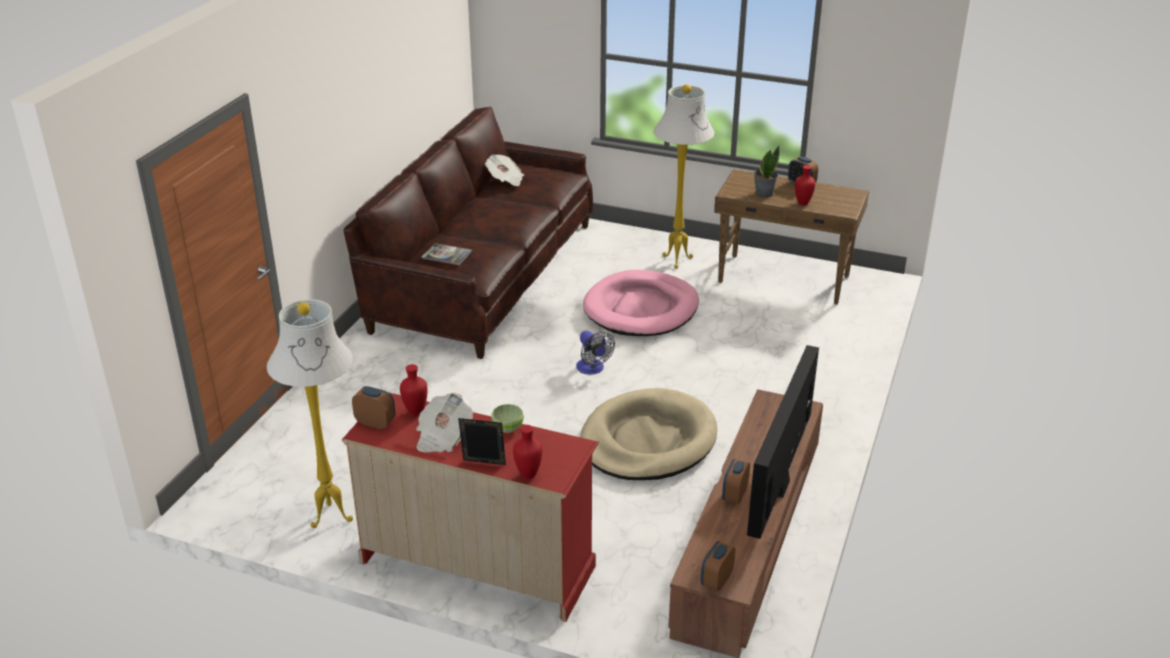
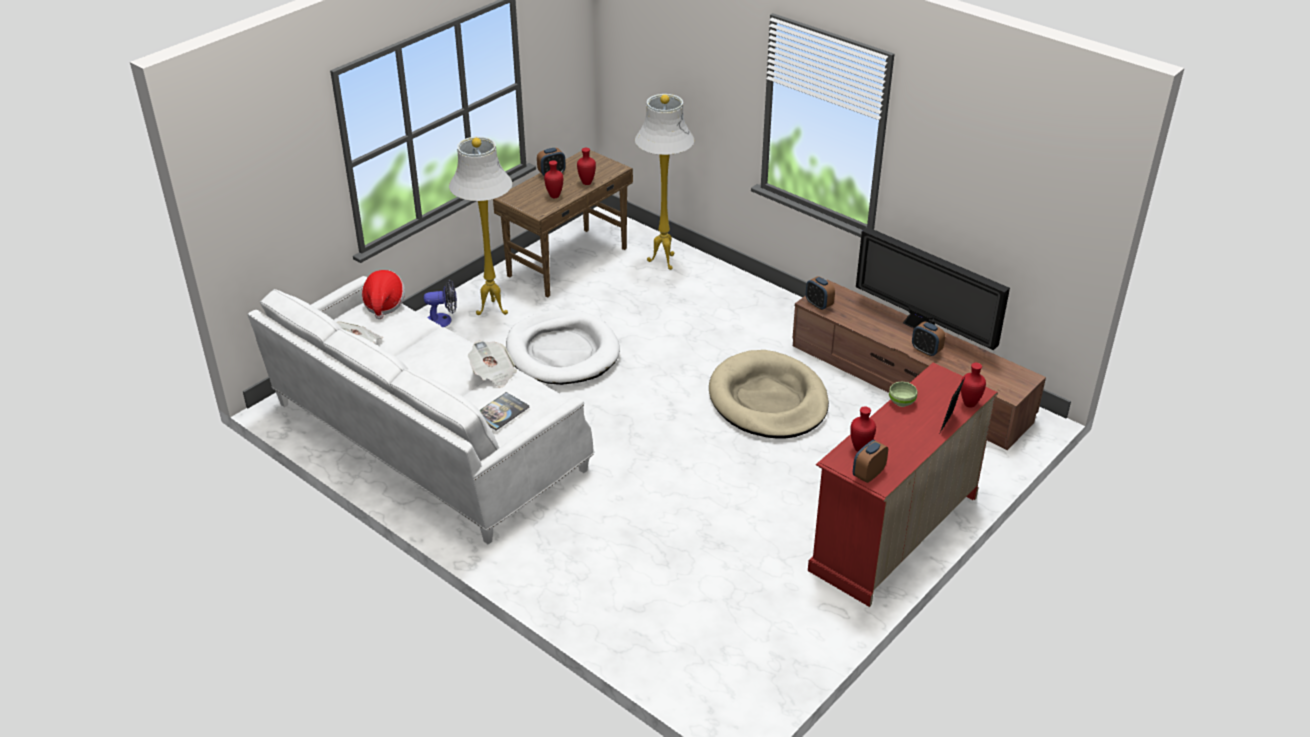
camera: 70 degrees left, 5 degrees up
(333, 517) = (797, 616): white floor lamp -> white floor lamp (663, 261)
(442, 437) = (903, 439): newspaper -> newspaper (493, 374)
(482, 275) = (426, 439): brown sofa -> white sofa
(562, 176) = (384, 304): none -> hat
(592, 369) = (645, 405): fan -> fan (443, 320)
(641, 308) = (562, 352): pink dog bed -> white dog bed
(716, 581) = (1018, 384): alarm clock -> alarm clock (818, 304)
(764, 193) = (554, 196): potted plant -> red vase

